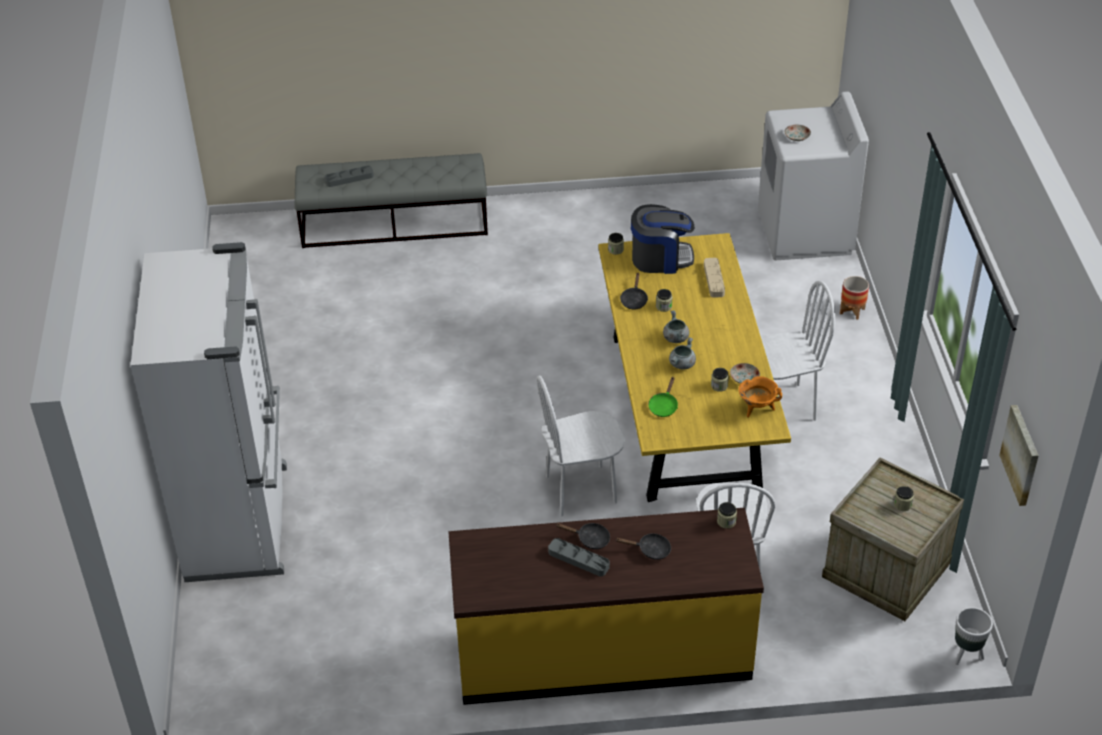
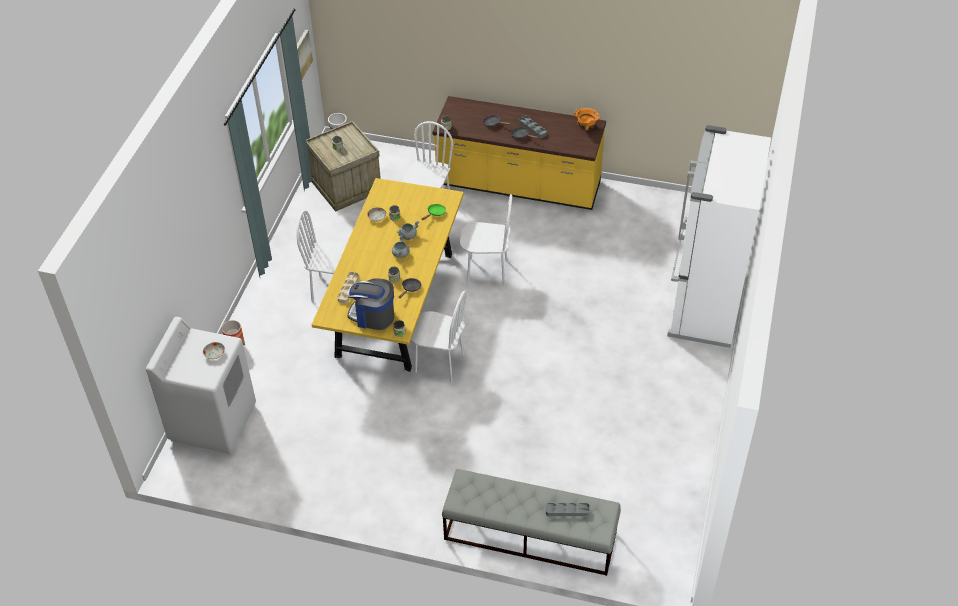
camera: 160 degrees left, 5 degrees up
(581, 355) = (439, 363): none -> white chair
(757, 409) = (382, 198): orange cooking pot -> orange cooking pot (586, 127)

